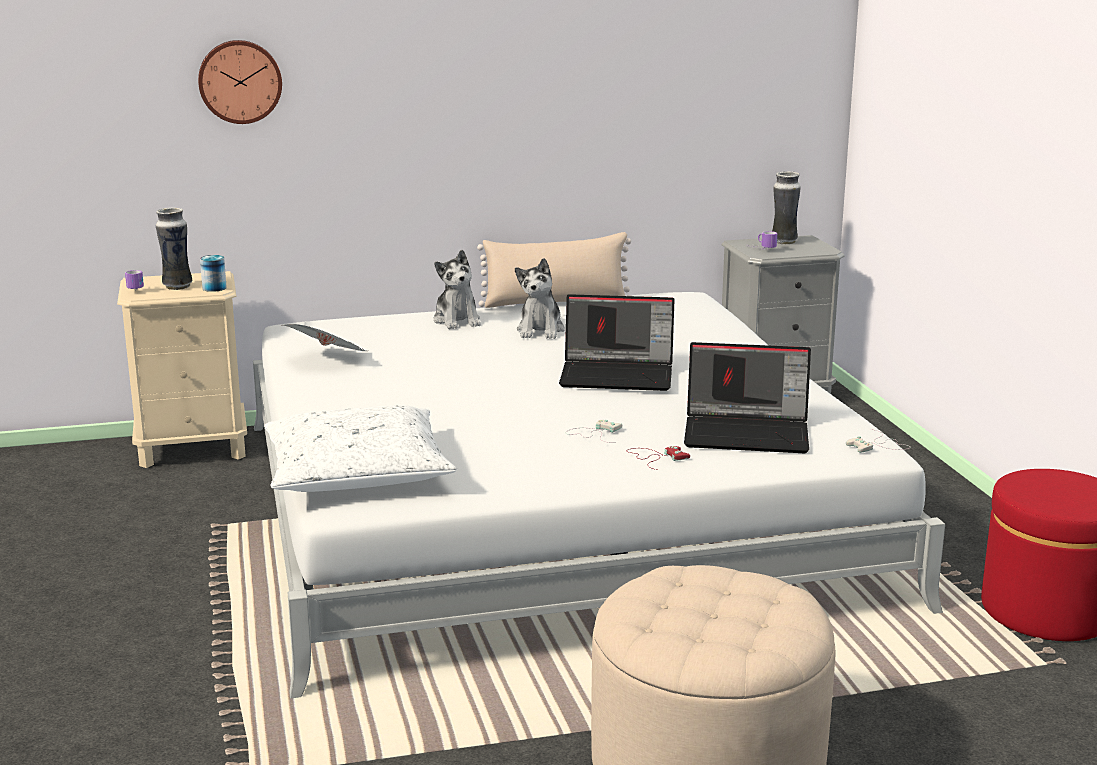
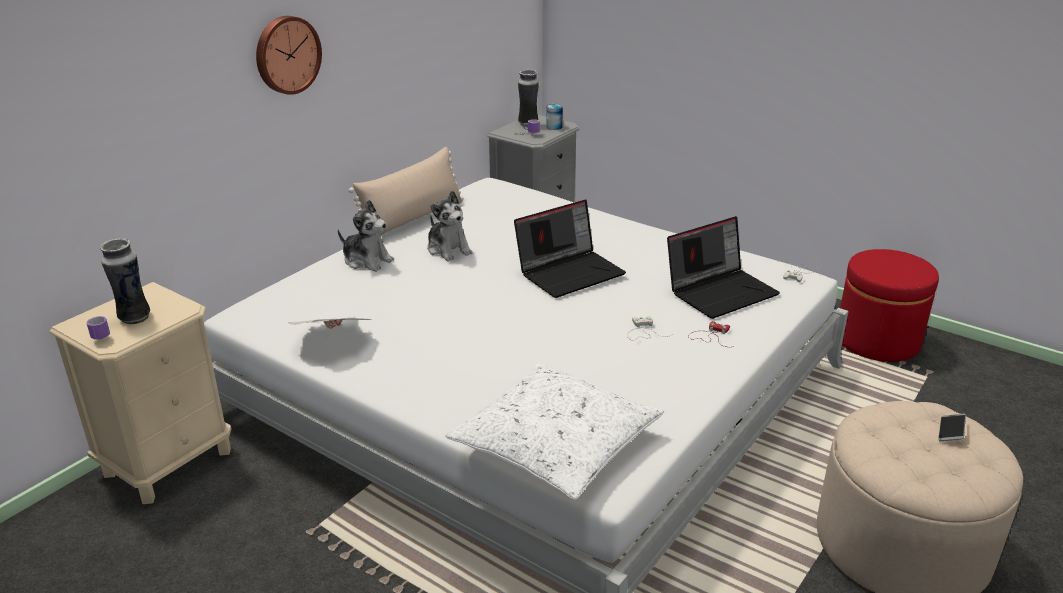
camera: 40 degrees left, 10 degrees up
(214, 288) = (177, 307): can -> can (554, 127)
(240, 81) = (128, 87): wall clock -> wall clock (286, 54)
(763, 611) = (950, 431): none -> phone

